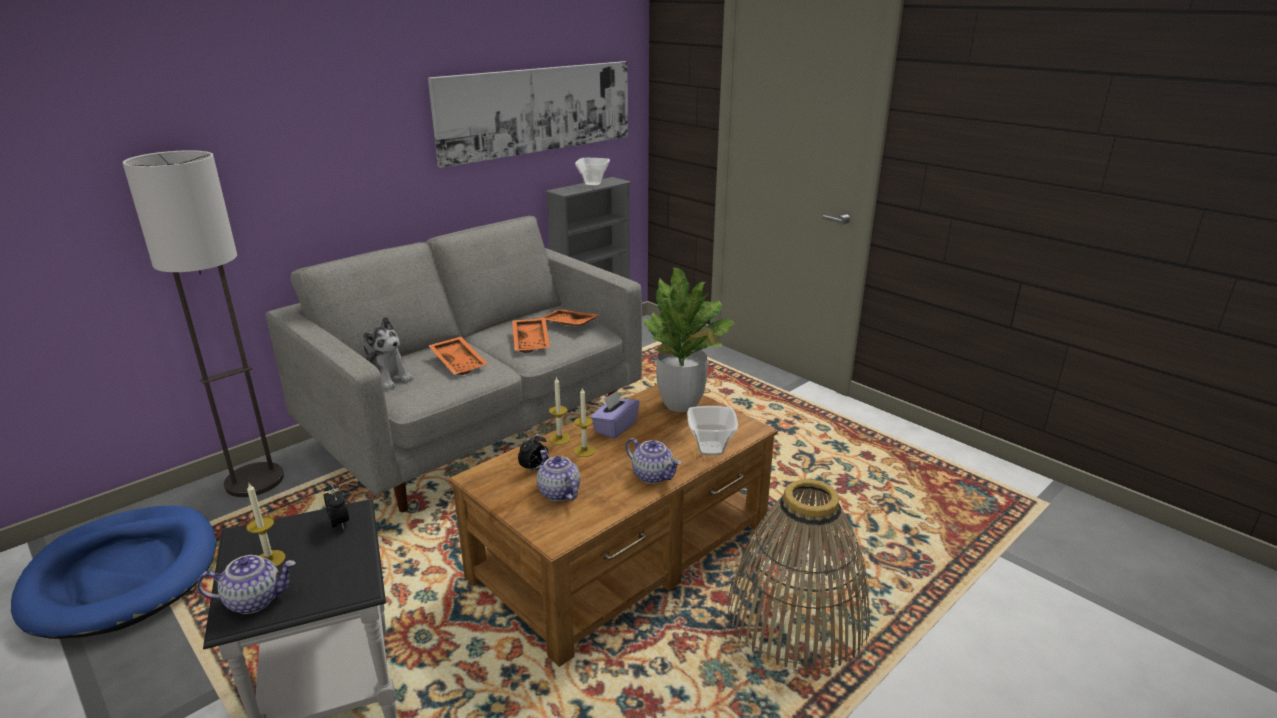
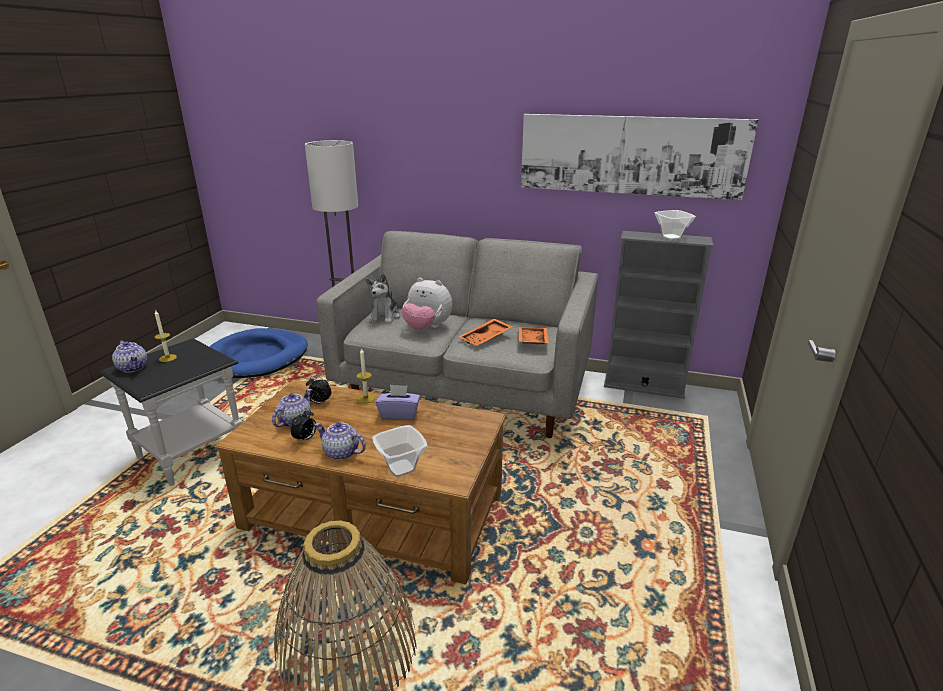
camera: 60 degrees right, 0 degrees up
(339, 523) = (206, 362): alarm clock -> alarm clock (305, 439)
(460, 362) = (427, 328): orange tray -> plush toy
(584, 450) = (356, 413): candle -> none
(653, 475) = (341, 453): teapot -> teapot turned 105 degrees clockwise
(681, 404) = (464, 432): potted plant -> none

